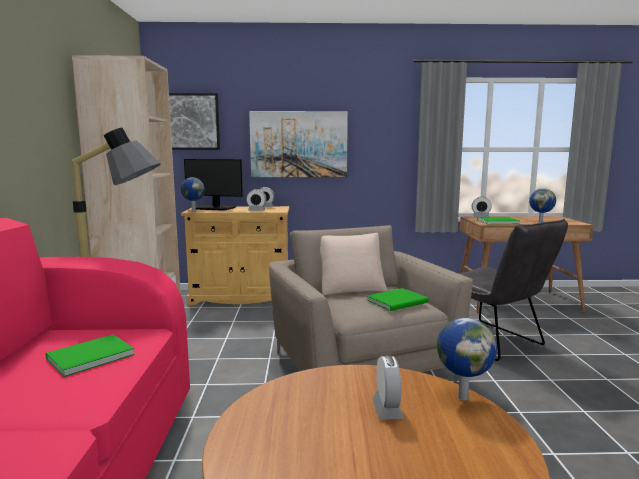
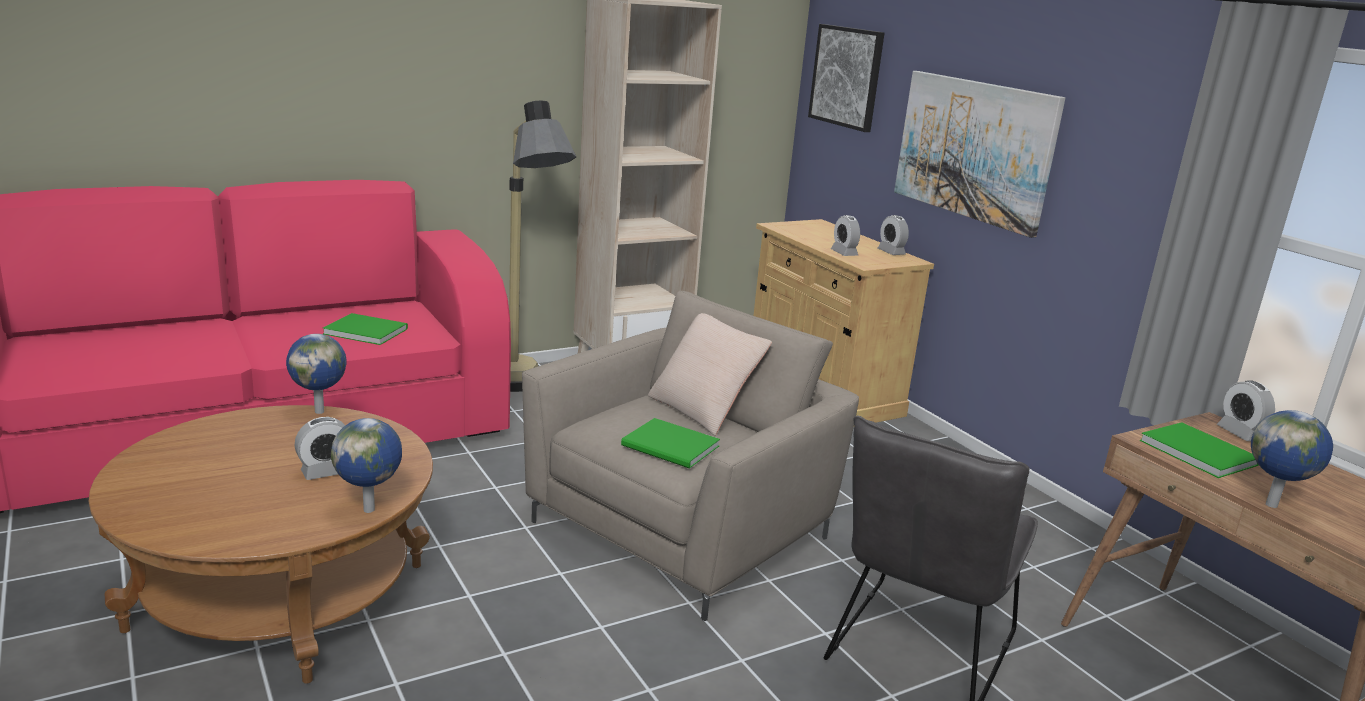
camera: 60 degrees right, 10 degrees up
(193, 211) = (775, 226): globe -> globe (320, 411)
(215, 208) = (824, 231): monitor -> none

